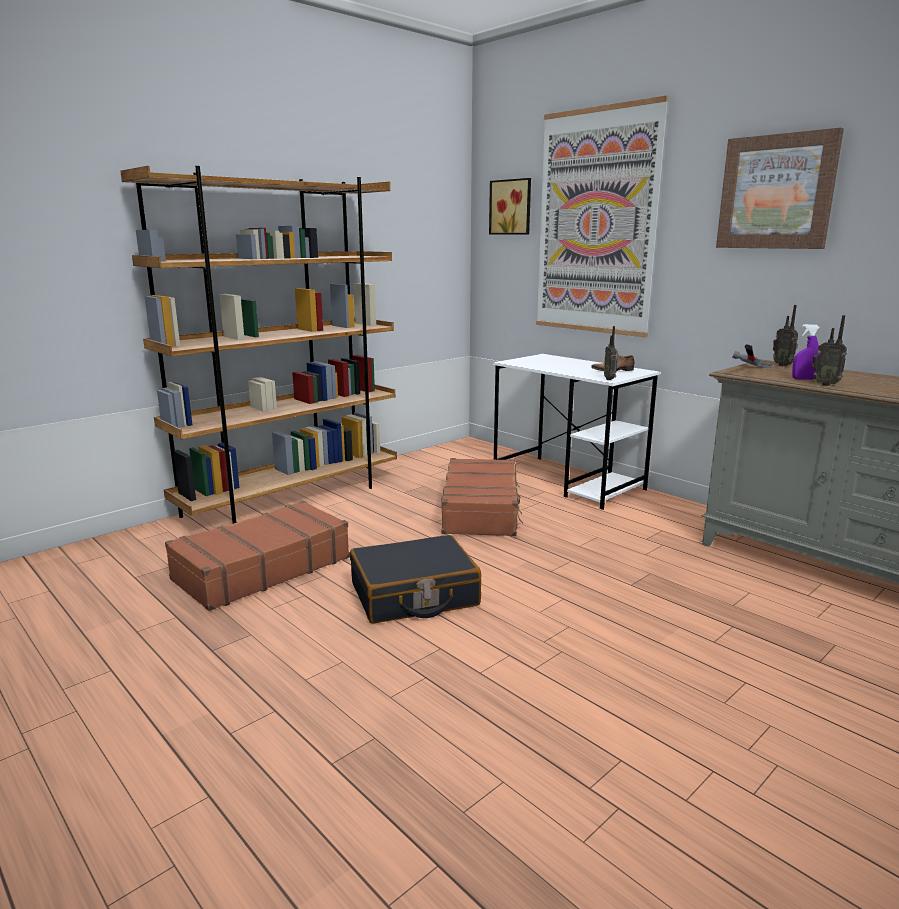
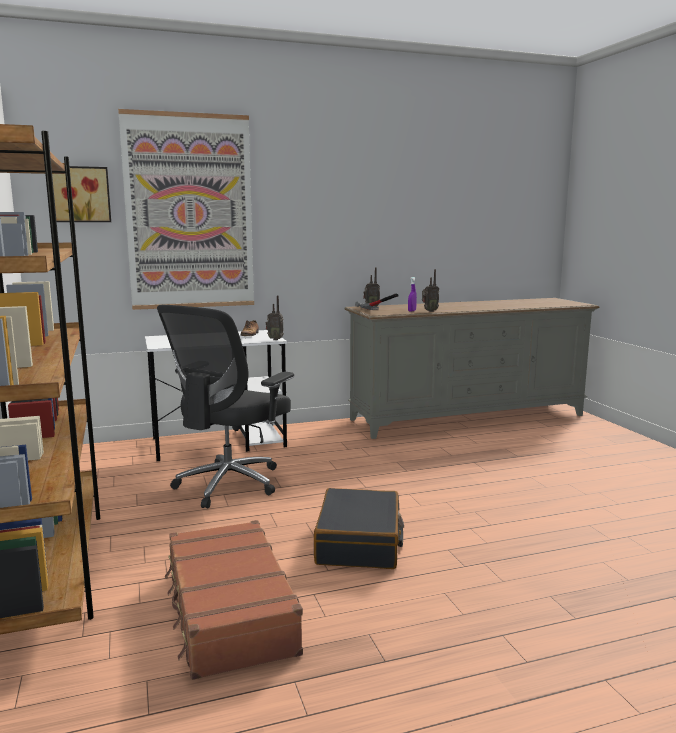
camera: 65 degrees left, 5 degrees down
(481, 510) = (229, 483): brown suitcase -> office chair
(776, 192) = (337, 194): picture -> none

